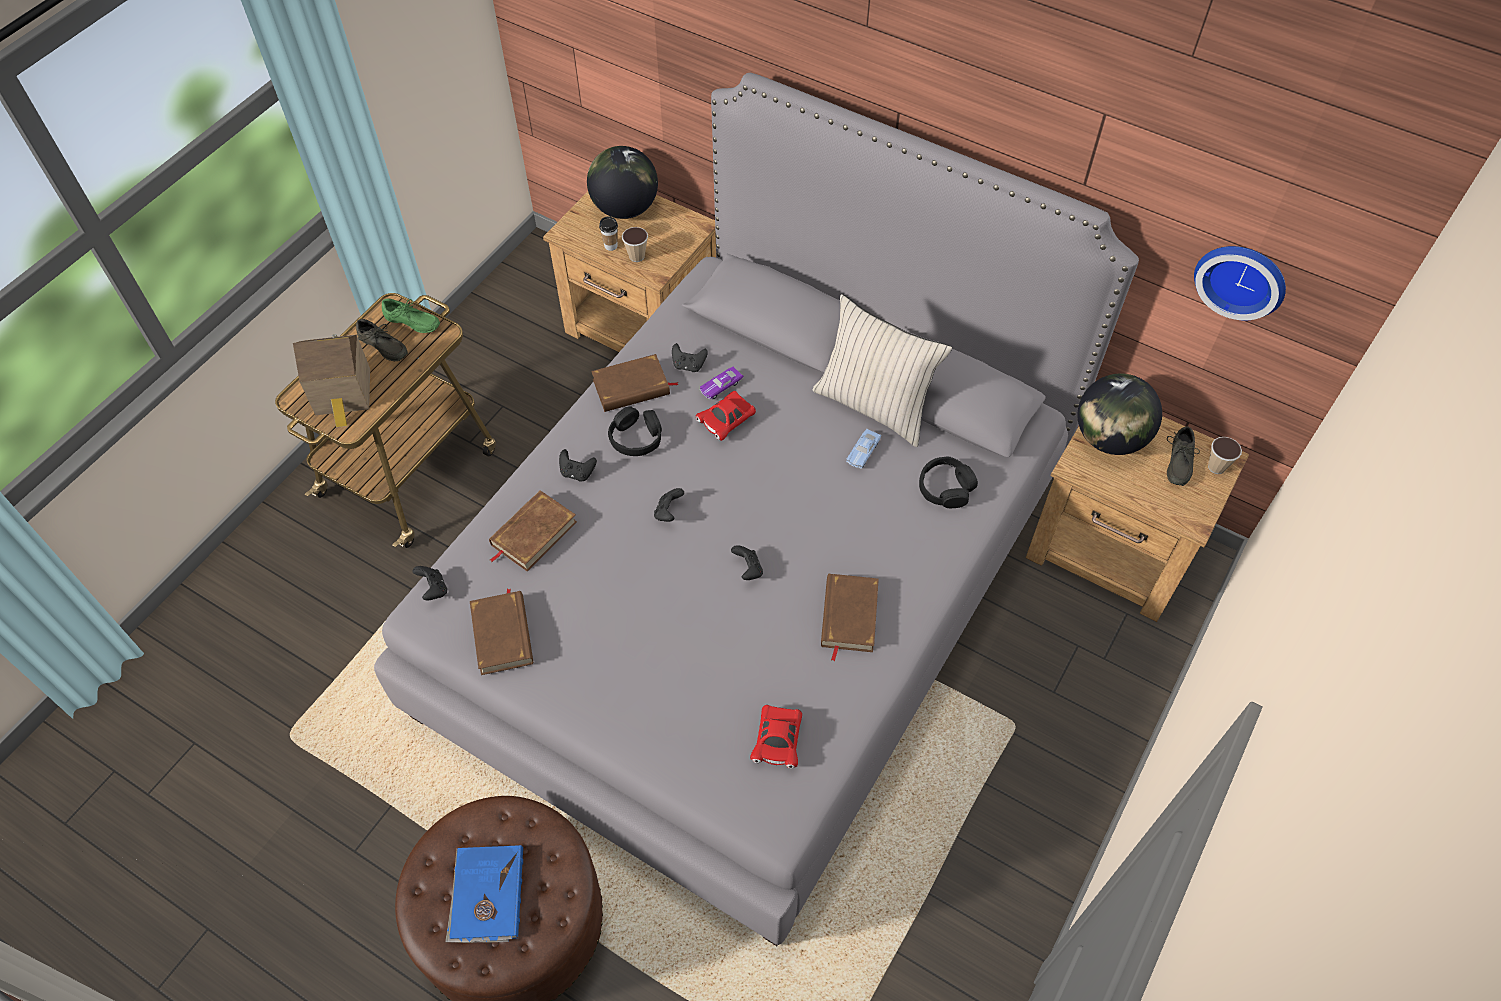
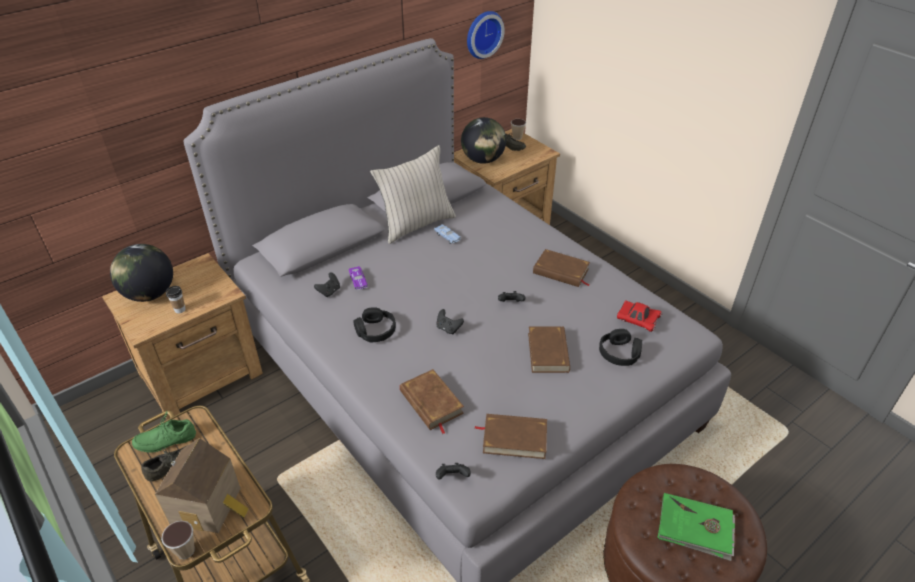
camera: 70 degrees left, 15 degrees down
(412, 324) = (165, 439): green shoe -> green shoe turned 150 degrees counterclockwise
(486, 895) = (695, 528): blue book -> green book
(577, 473) = (388, 368): black game controller -> none
(631, 387) = (328, 323): brown book -> brown book (548, 352)
(637, 256) = (203, 298): cup -> cup (185, 551)
(726, 421) = (388, 285): red toy car -> none
(945, 488) = (489, 214): black headphones -> black headphones (619, 353)

